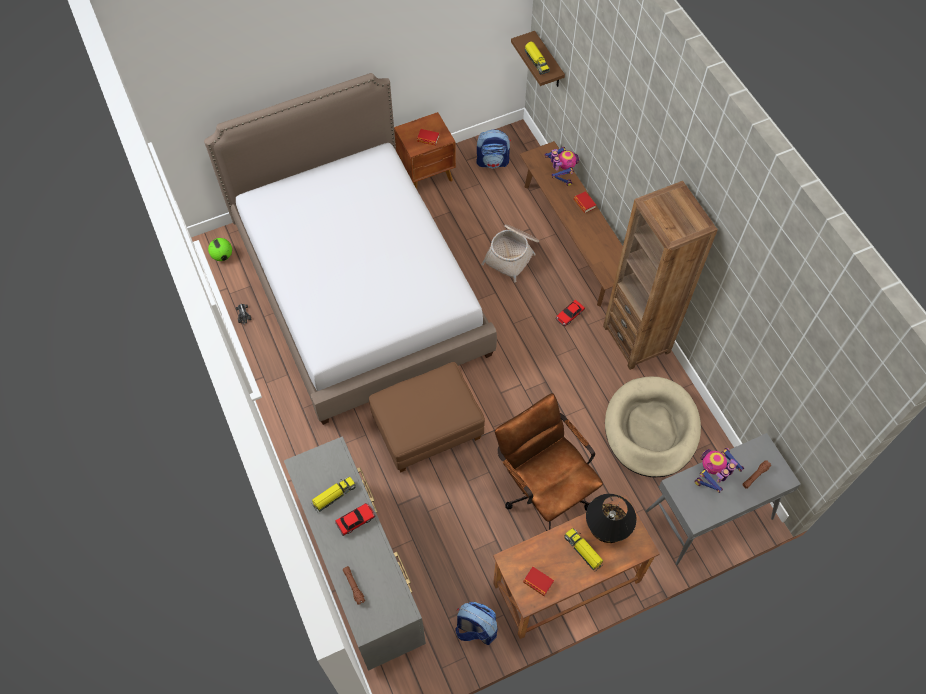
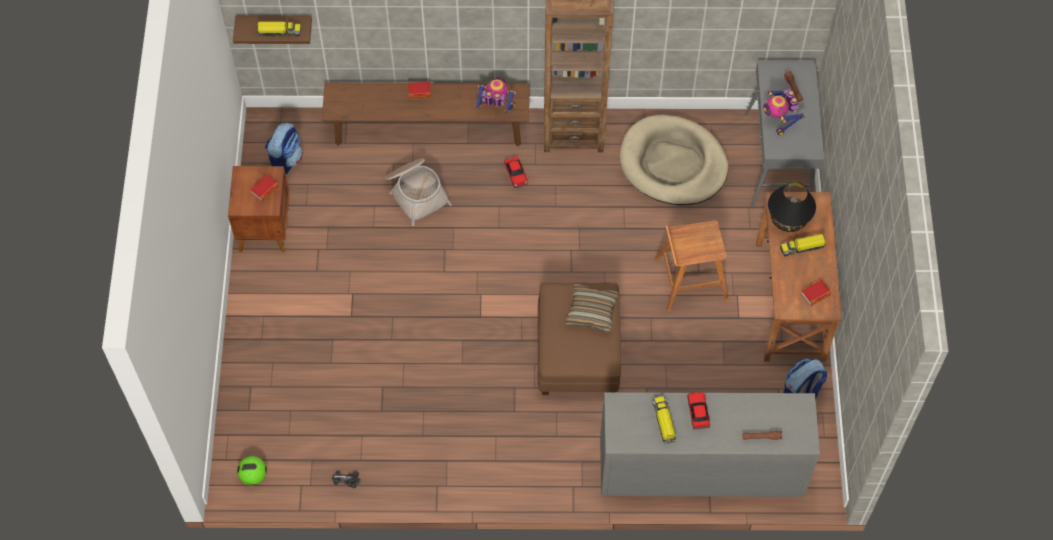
camera: 65 degrees left, 0 degrees up
(360, 289) = (379, 351): bed -> none
(443, 409) = (591, 311): none -> pillow
(543, 488) = (690, 279): brown office chair -> brown stool
(560, 174) = (371, 96): toy robot -> toy robot (495, 108)

